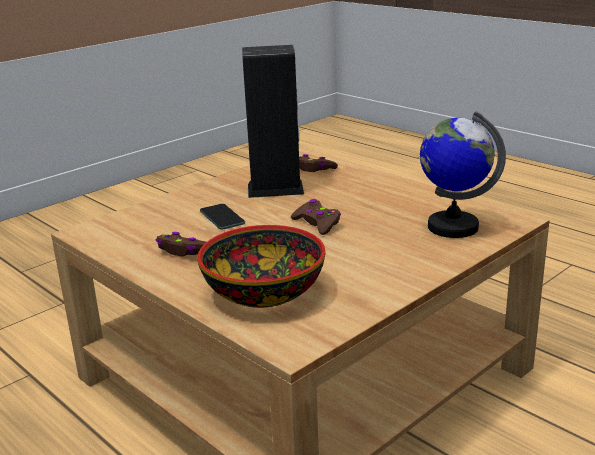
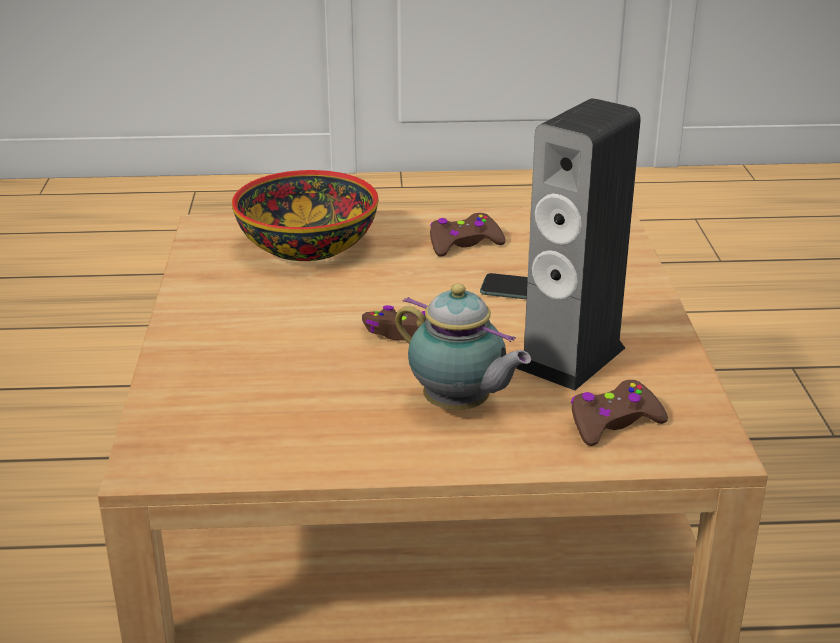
camera: 130 degrees right, 5 degrees up
(354, 192) = (459, 407): none -> teapot
(452, 227) = (227, 407): globe -> none

